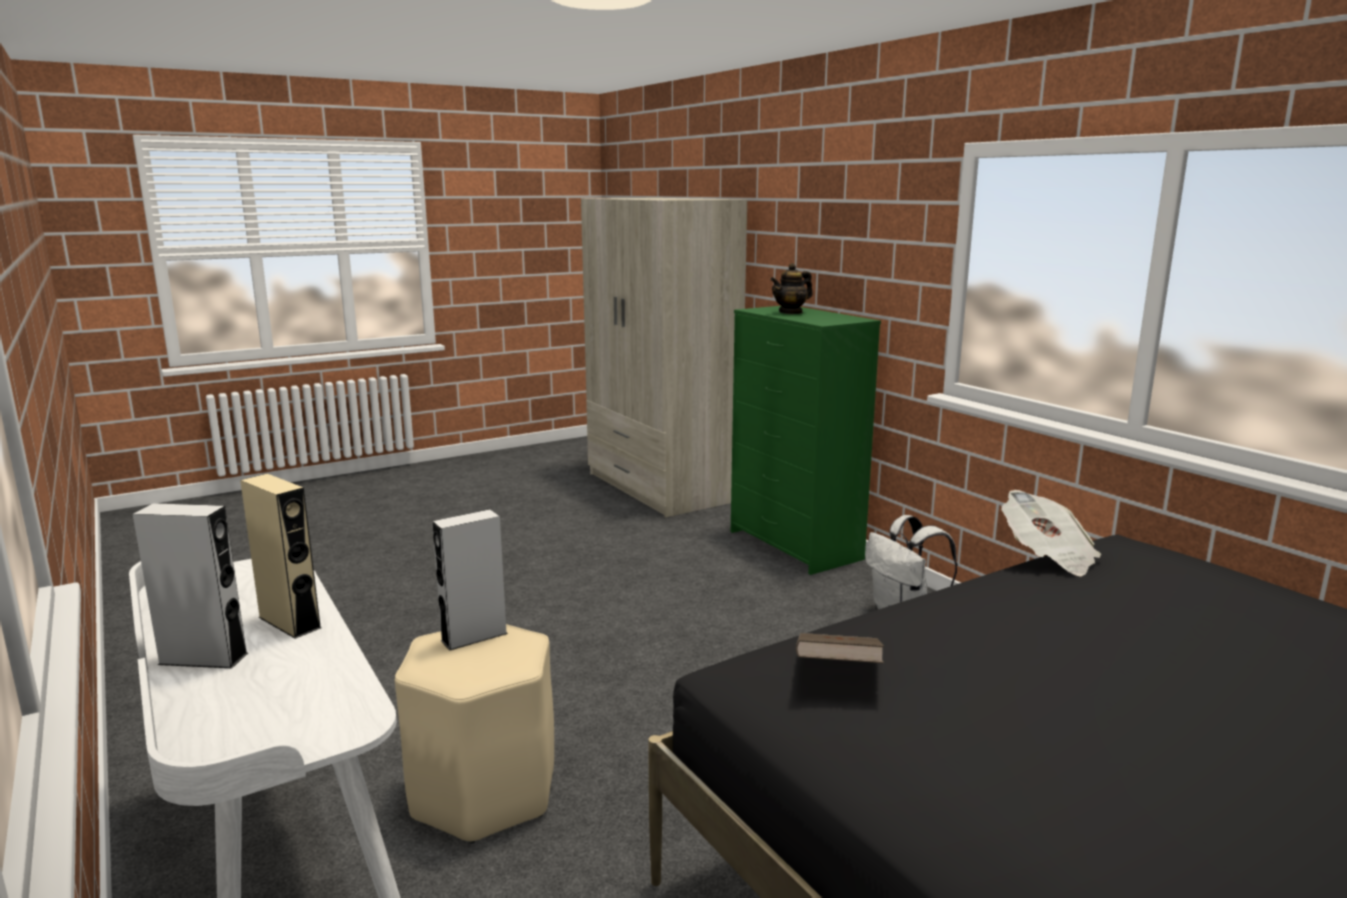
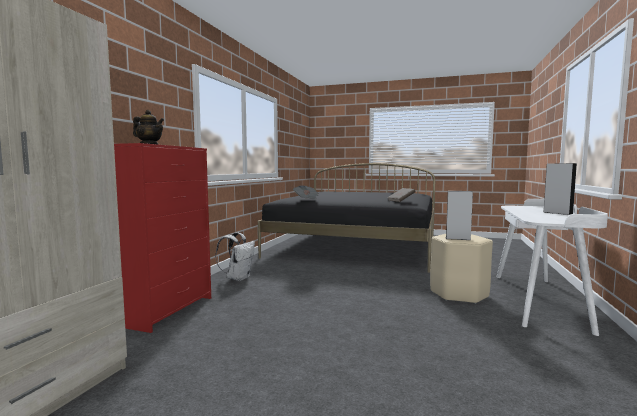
camera: 130 degrees left, 10 degrees down
(289, 622) = (529, 213): beige speaker -> none
(795, 545) = (165, 310): green dresser -> red dresser

